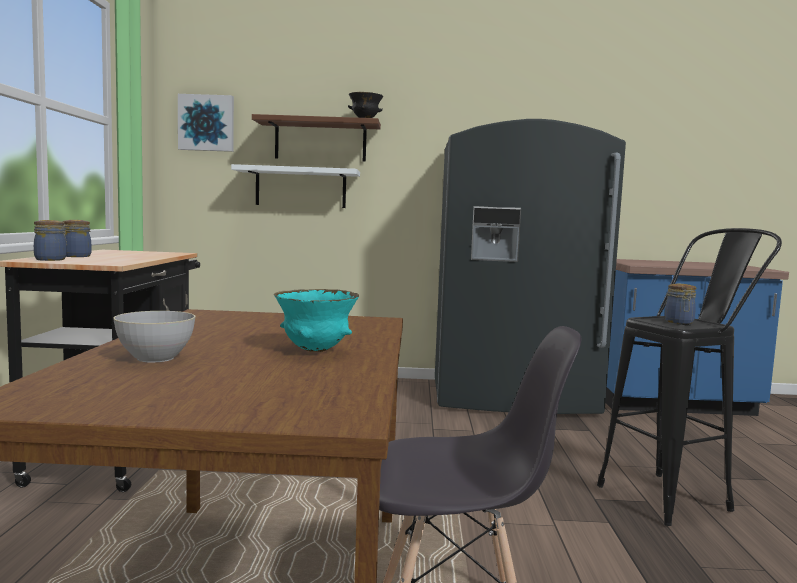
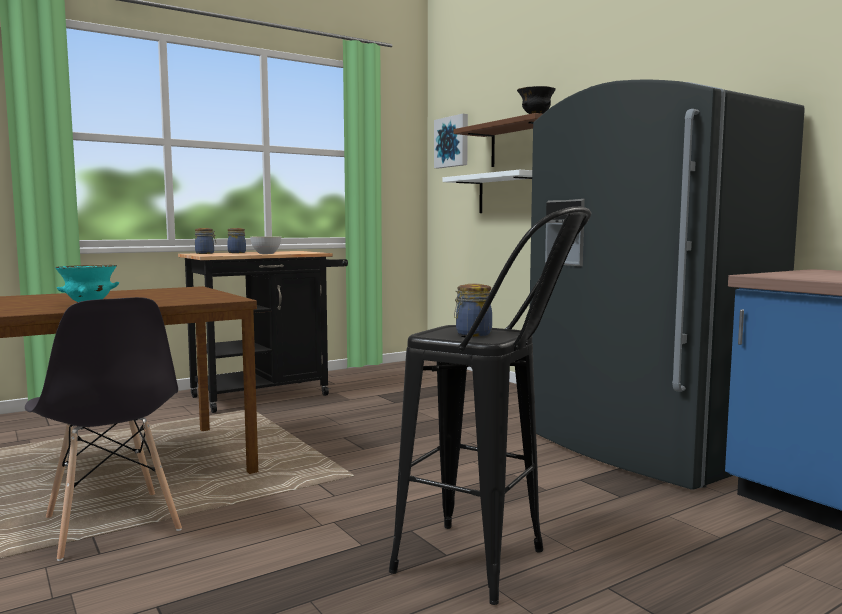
camera: 55 degrees right, 0 degrees up
(155, 358) = (36, 298): grey bowl -> grey bowl (266, 253)

